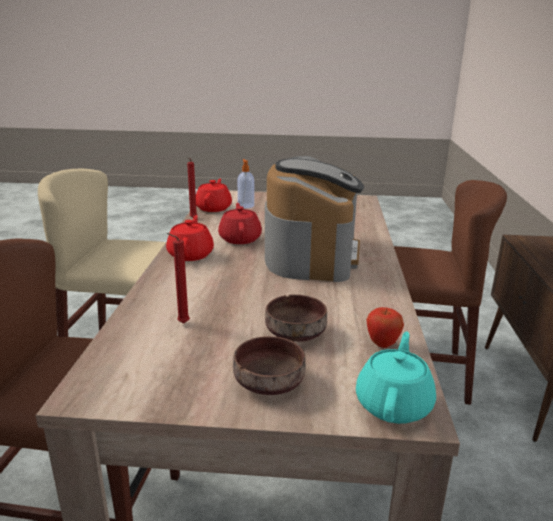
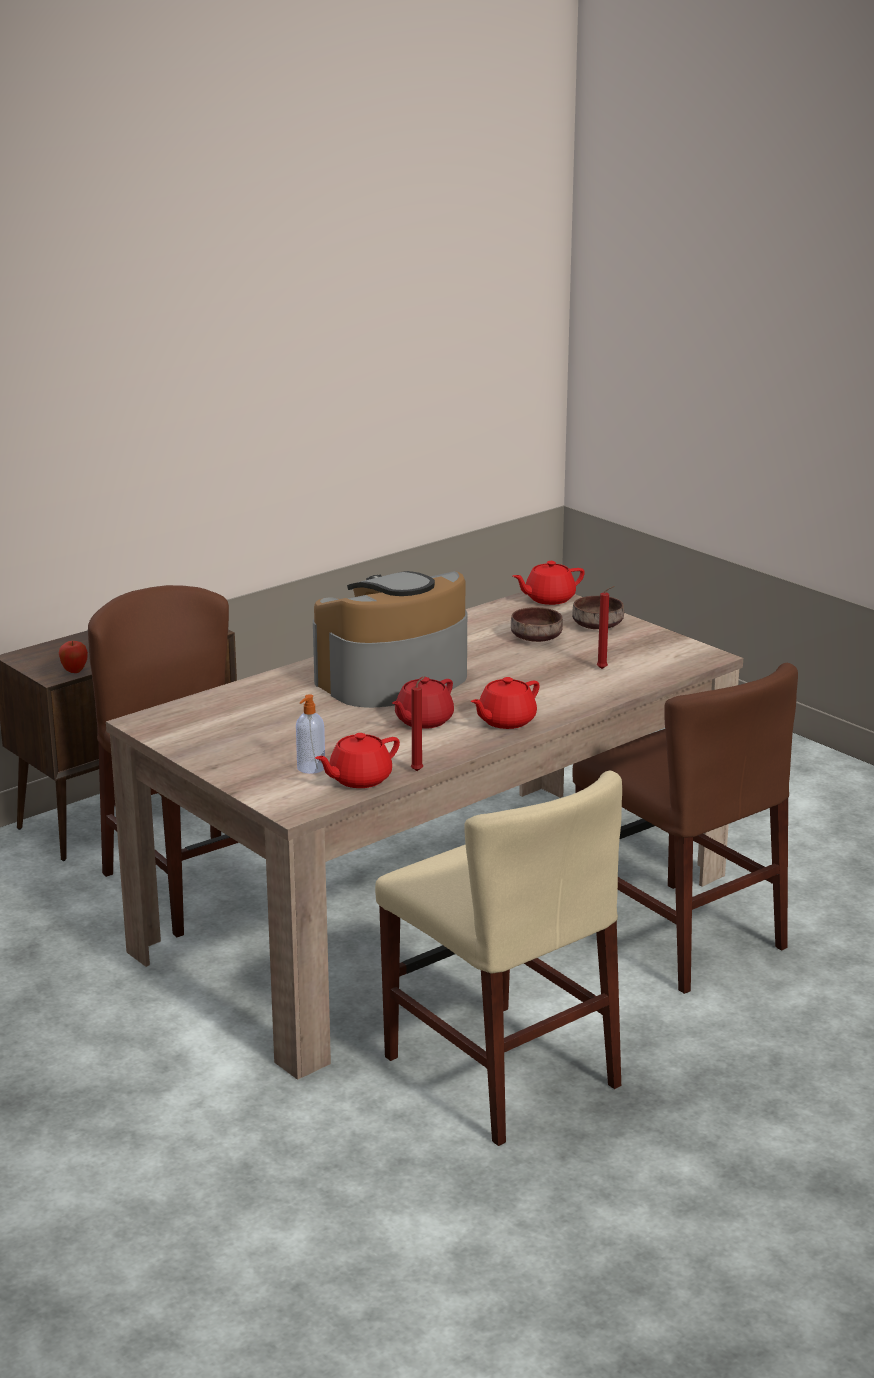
camera: 135 degrees left, 0 degrees up
(382, 344) = (495, 616): apple -> apple (74, 671)
(394, 404) = (548, 599): turquoise teapot -> red teapot

